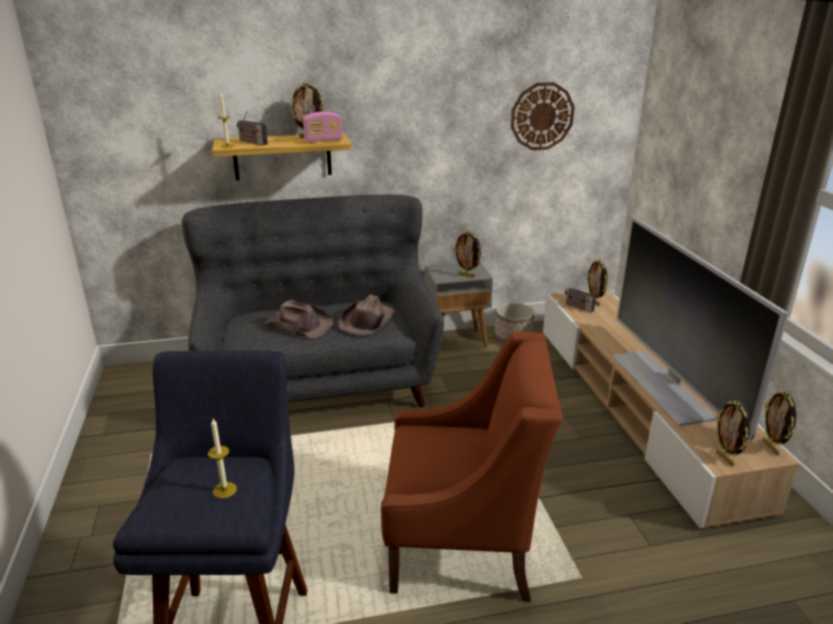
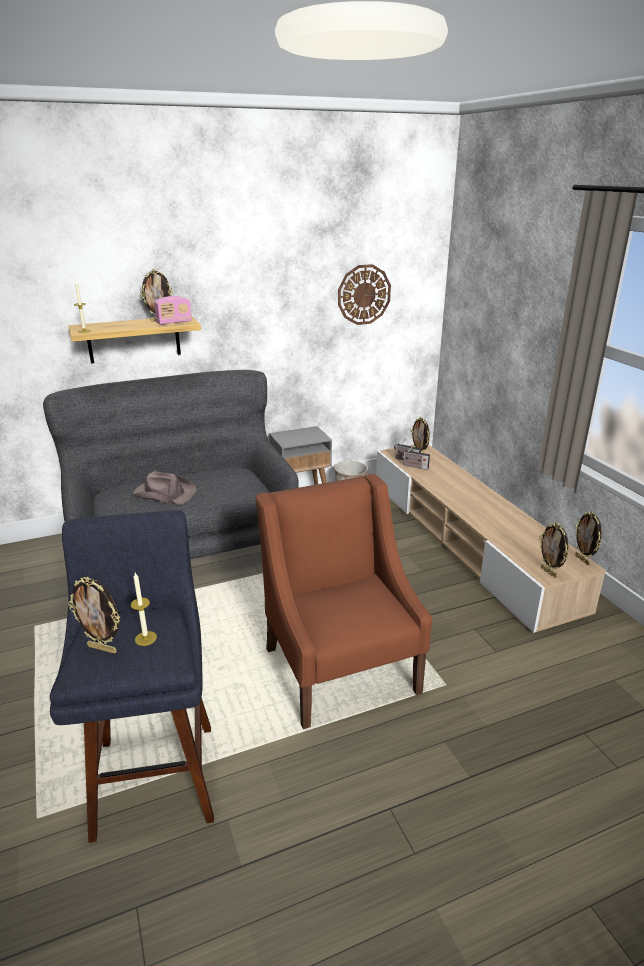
camera: 10 degrees left, 0 degrees up
(252, 142) = (106, 327): radio -> radio (414, 466)
(367, 321) = (227, 485): brown hat -> none
(463, 542) = (340, 668): brown armchair -> brown armchair turned 105 degrees counterclockwise
(467, 275) = (308, 439): picture frame -> picture frame (103, 648)
(663, 385) = (489, 518): television -> none

